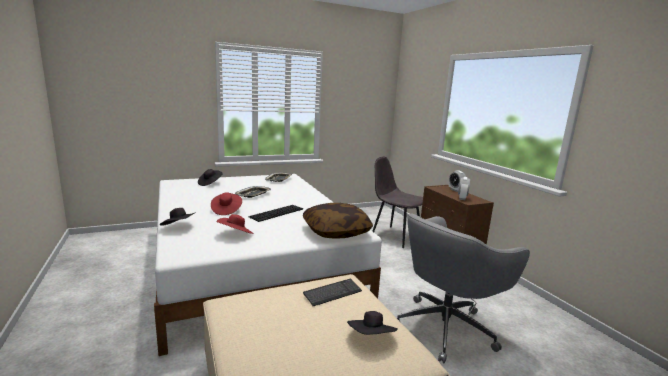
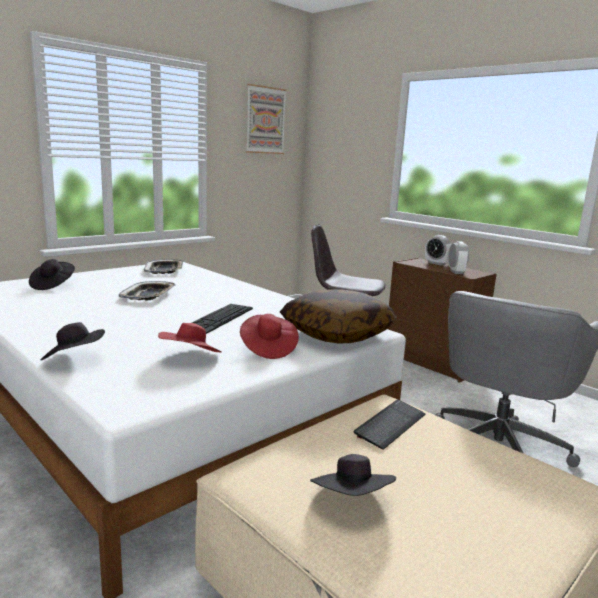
camera: 20 degrees left, 0 degrees up
(226, 210) = (130, 323): red hat -> red hat (267, 349)
(364, 86) = (265, 120): none -> picture
(371, 338) = (505, 476): black hat -> black hat (352, 500)

